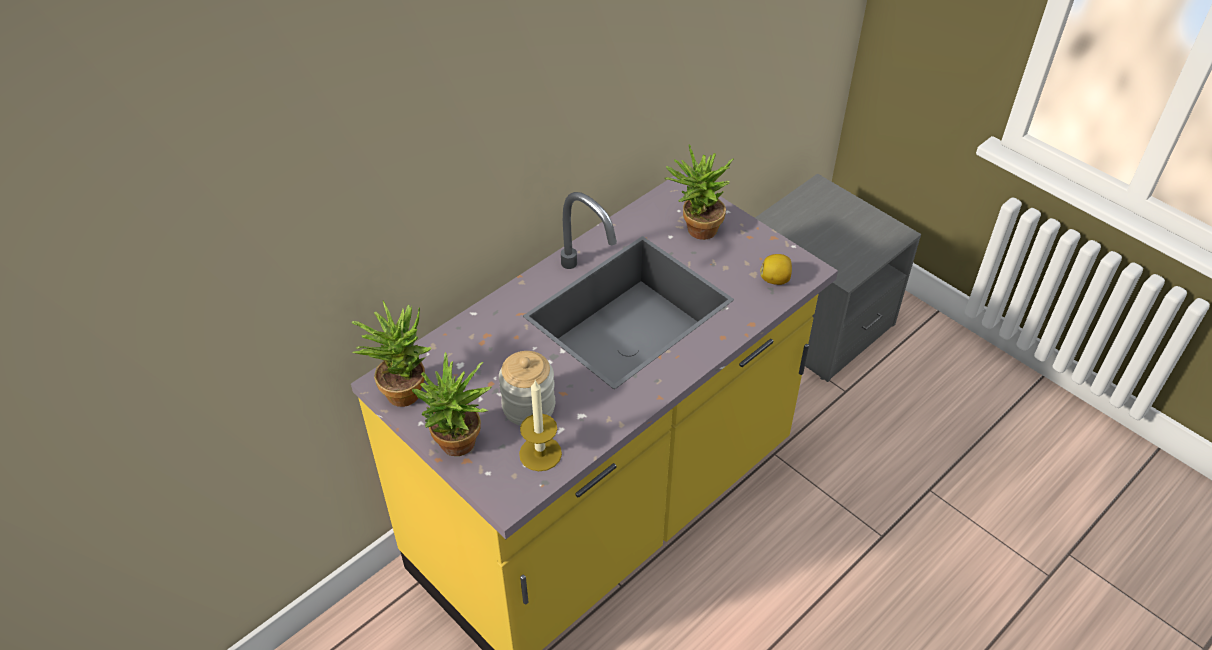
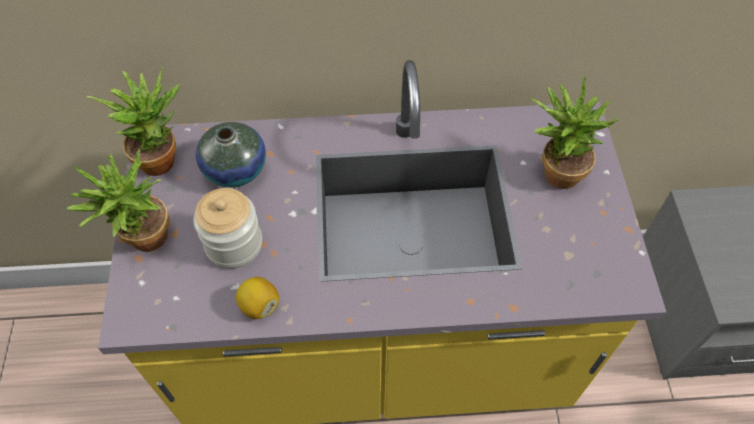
camera: 40 degrees right, 10 degrees up
(473, 361) = (235, 170): none -> vase
(540, 453) = (197, 297): candle -> none
(775, 280) = (585, 276): lemon -> lemon (259, 306)

